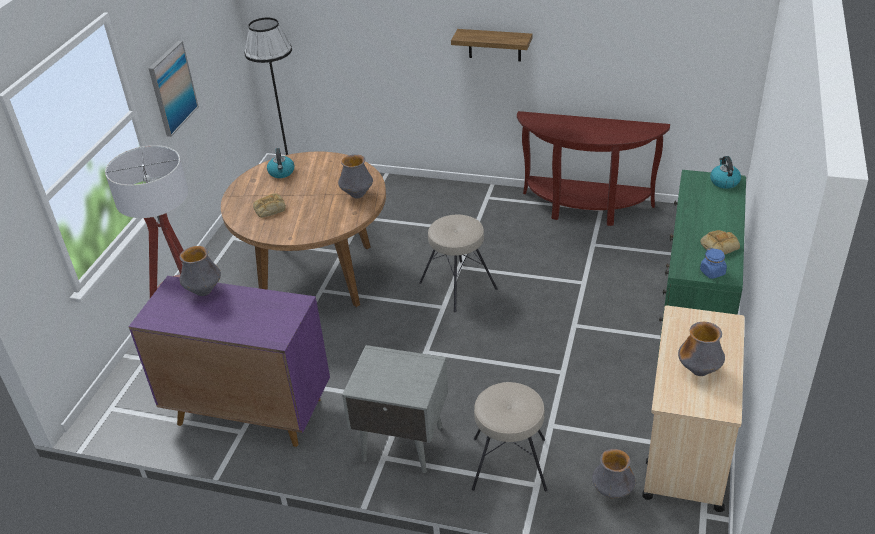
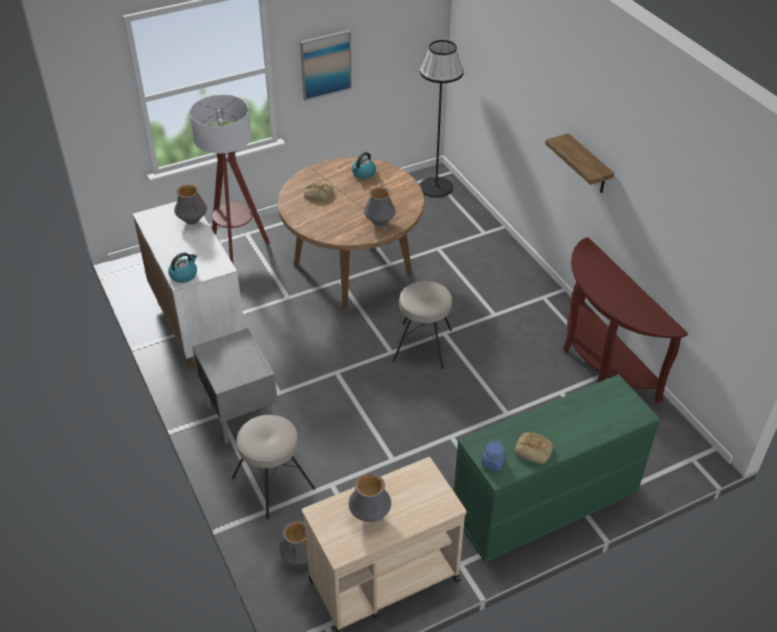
camera: 45 degrees right, 5 degrees up
(248, 411) = (197, 324): purple cabinet -> white cabinet
(724, 181) = (632, 409): kettle -> kettle (184, 275)

